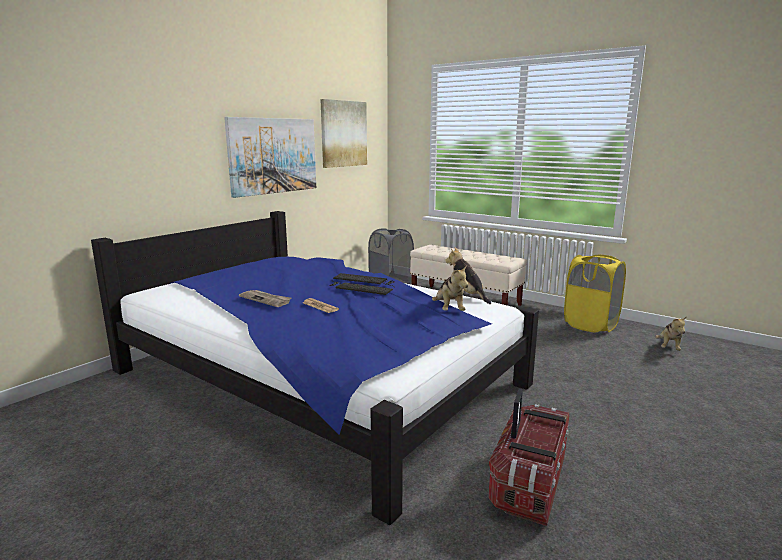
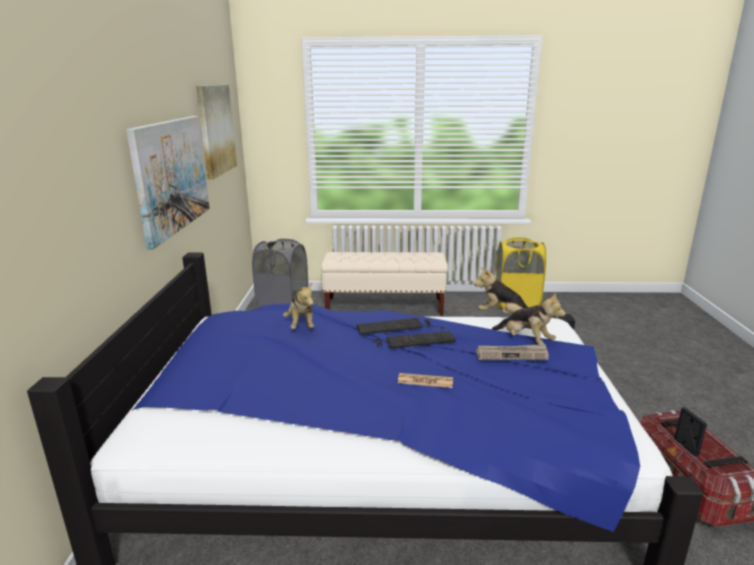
camera: 35 degrees left, 5 degrees up
(266, 299) = (348, 393): newspaper -> newspaper (512, 354)
(668, 347) = (591, 311): plush toy -> plush toy (301, 325)

